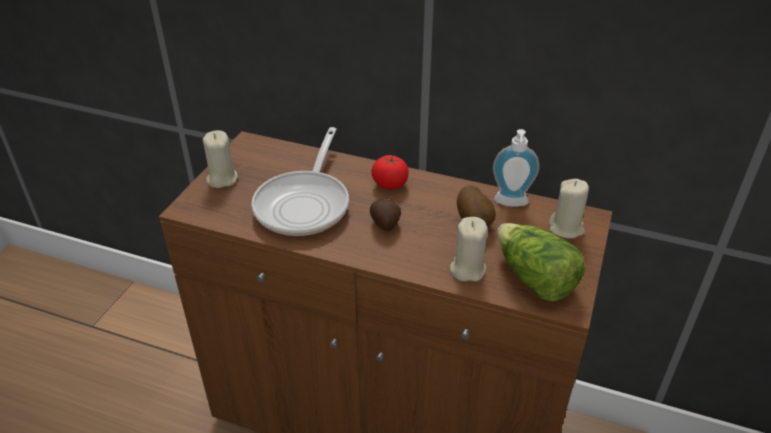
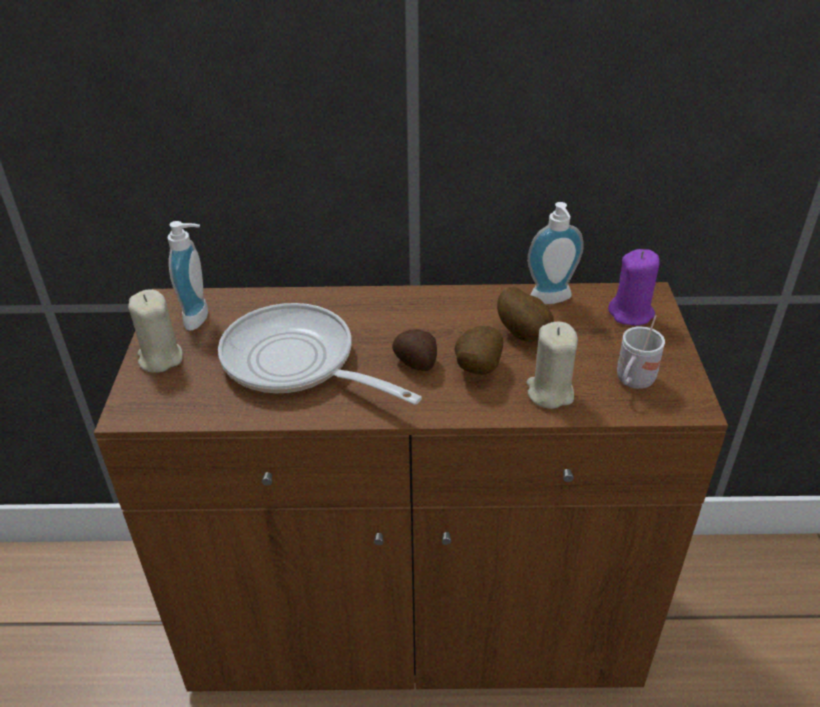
camera: 20 degrees left, 0 degrees up
(261, 158) = (201, 317): none -> soap dispenser
(305, 204) = (297, 363): frying pan -> frying pan turned 135 degrees clockwise
(390, 184) = (393, 311): tomato -> none
(424, 239) = (476, 370): none -> potato
(534, 278) = (632, 382): lettuce -> white mug
(566, 228) = (631, 313): beige candle -> purple candle

